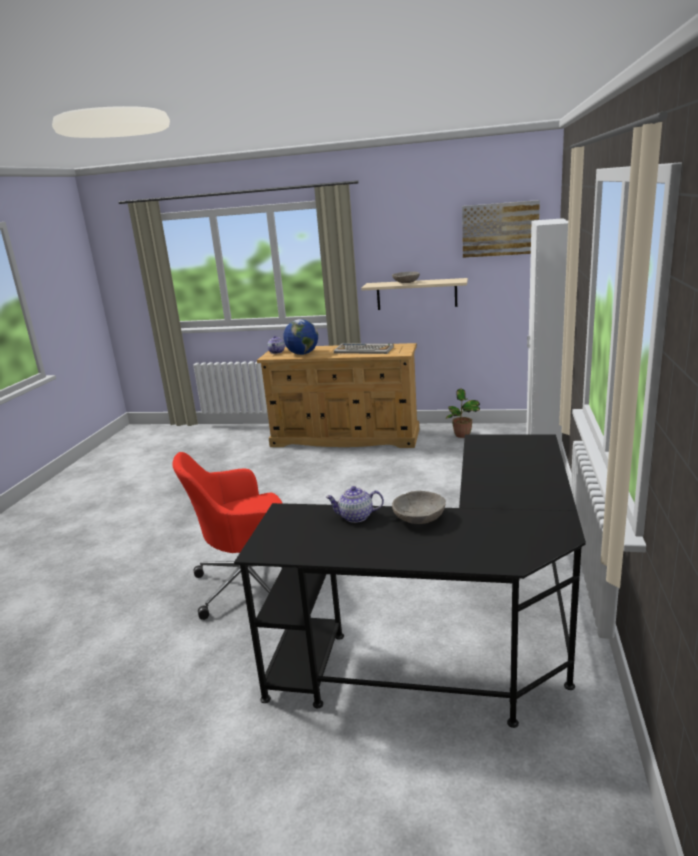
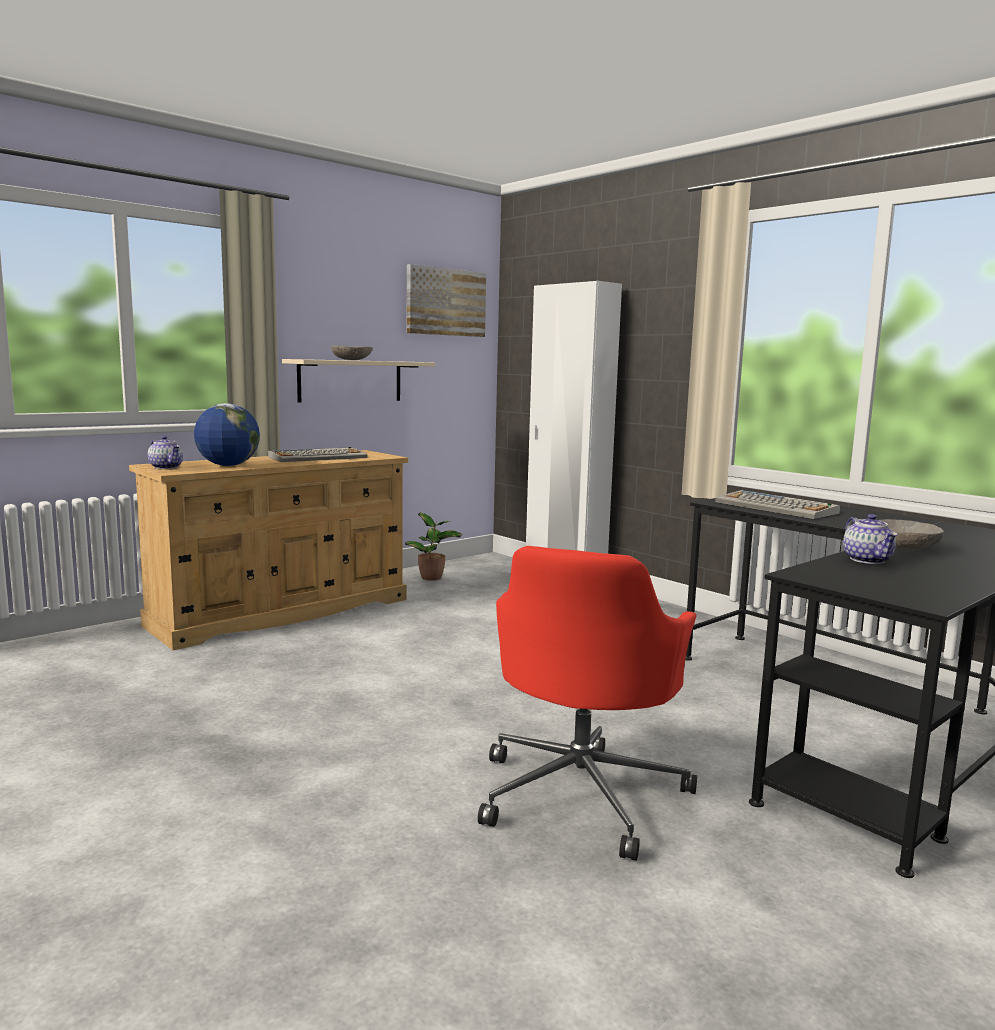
camera: 55 degrees left, 10 degrees down
(355, 517) = (868, 560): teapot -> teapot turned 45 degrees counterclockwise
(501, 456) = (777, 507): none -> keyboard

